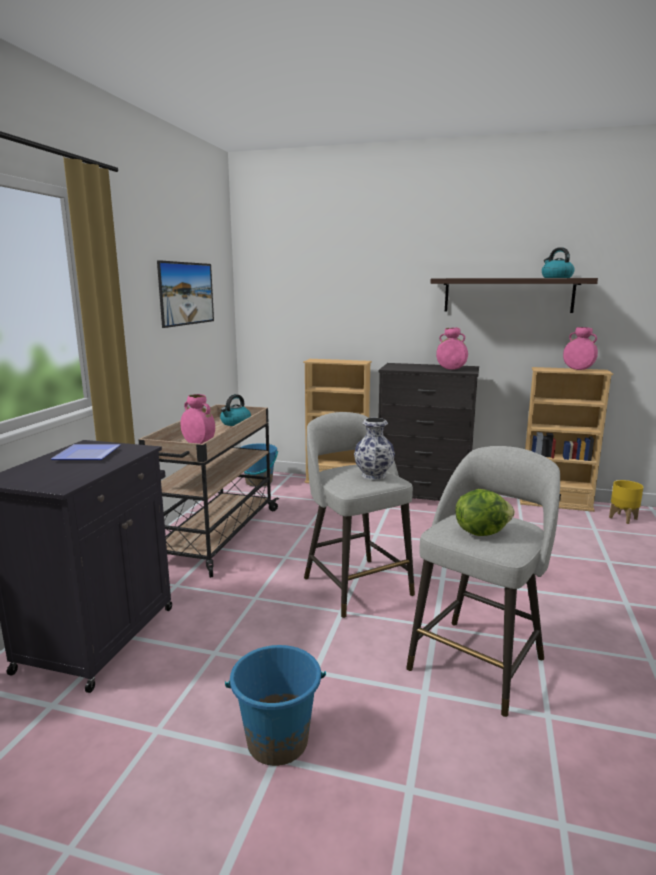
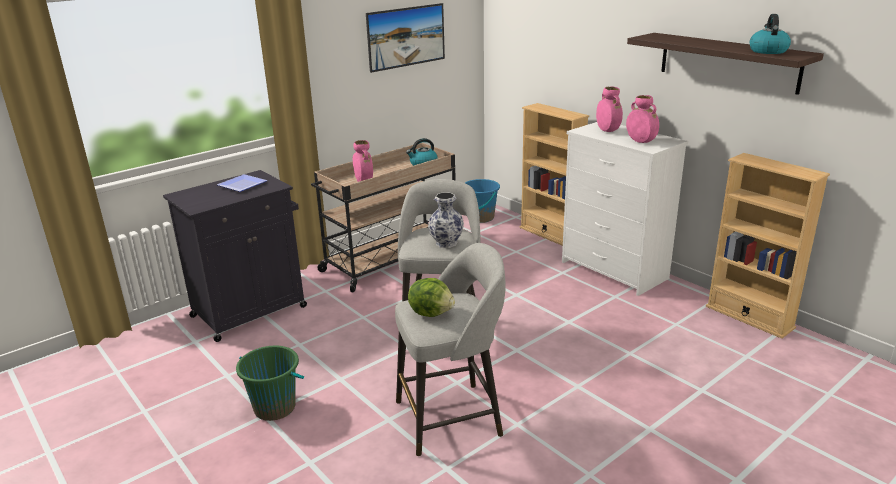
camera: 35 degrees right, 10 degrees up
(277, 741) = (275, 407): blue bucket -> green bucket
(424, 496) = (614, 270): black dresser -> white dresser
(578, 369) = (785, 167): pink vase -> pink vase (607, 131)
(623, 518) = (806, 356): yellow planter -> none

